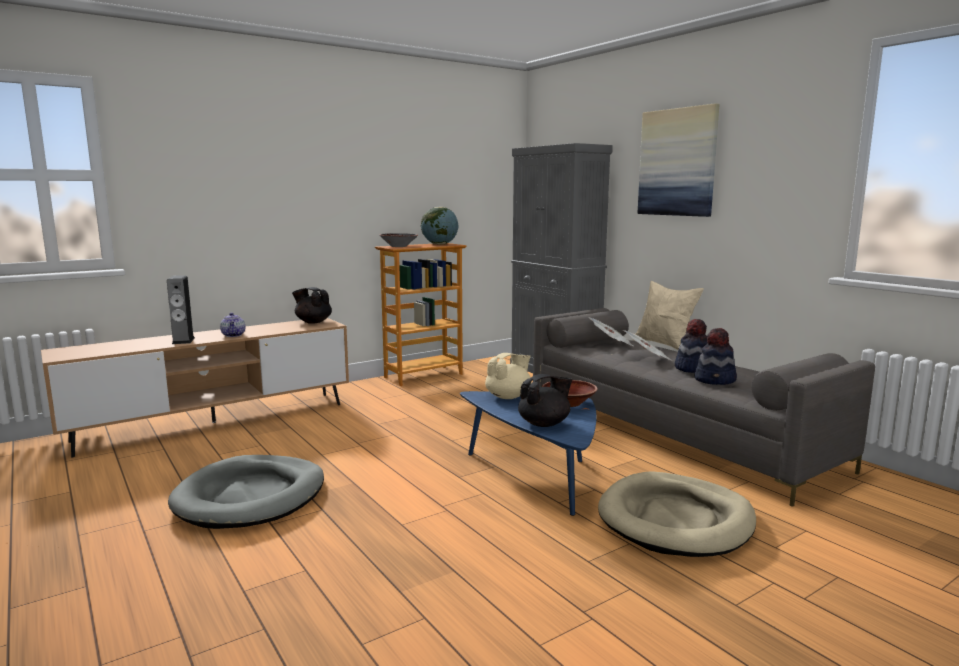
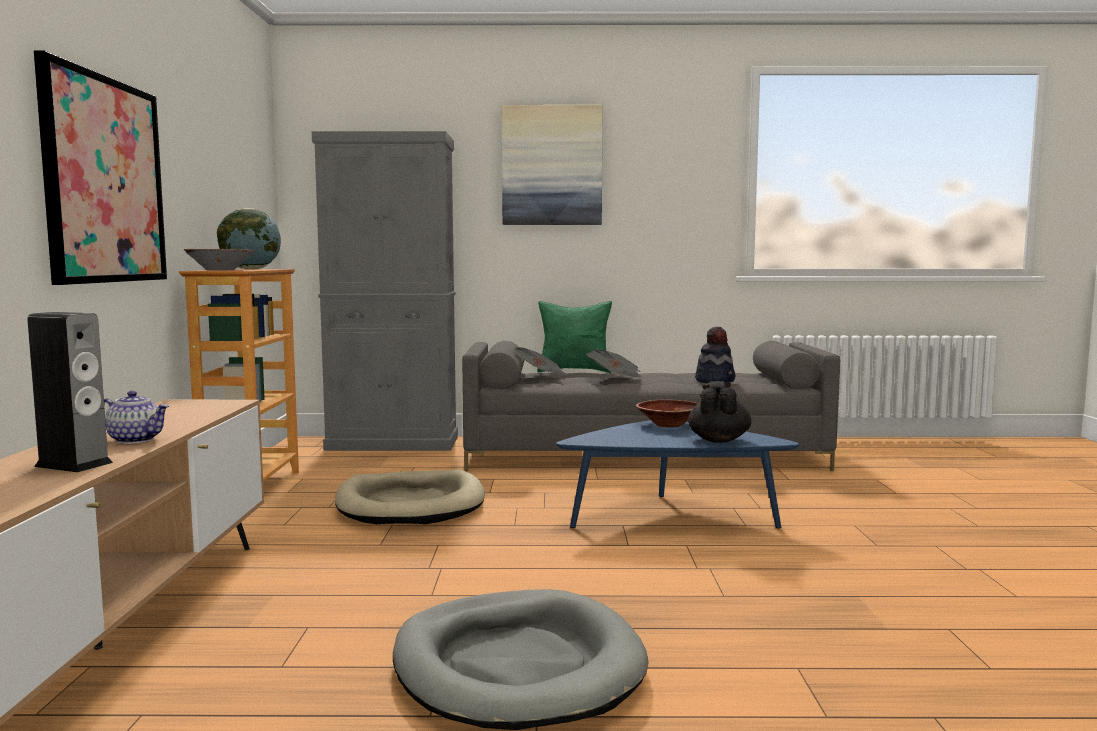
camera: 55 degrees left, 5 degrees down
(311, 202) = (104, 180): none -> picture
(313, 322) = (181, 405): black teapot -> none
(508, 396) = (611, 434): beige teapot -> none
(664, 345) = (574, 371): beige pillow -> green pillow
(676, 520) = (825, 502): beige dog bed -> beige dog bed (411, 504)
(692, 368) = (670, 378): hat -> none

